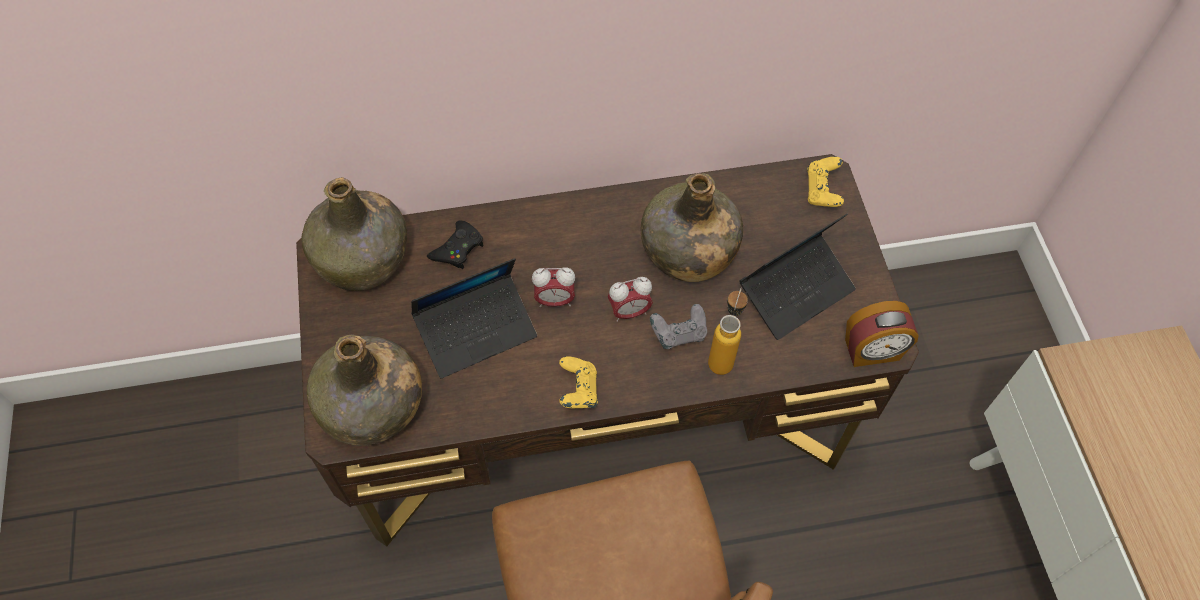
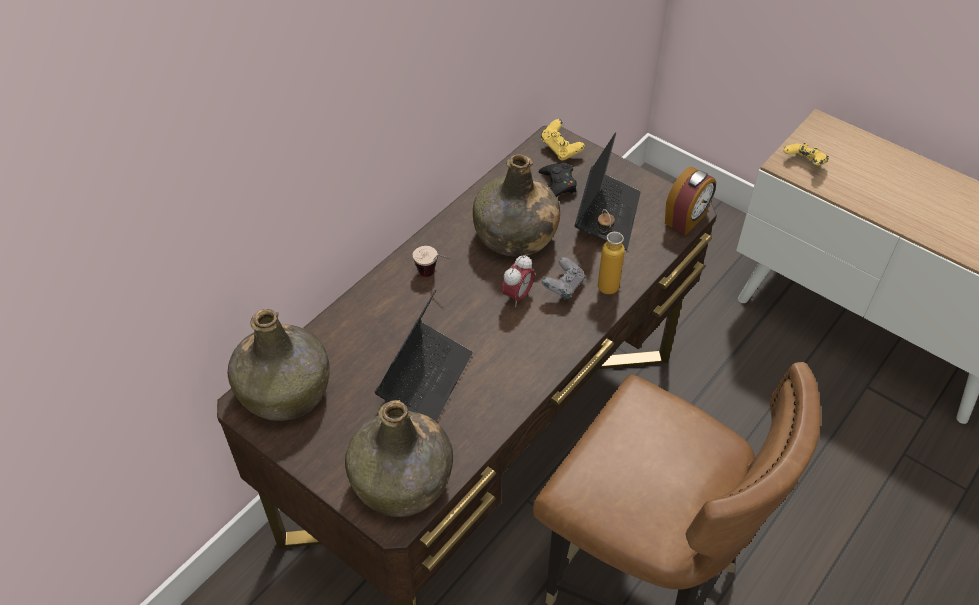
camera: 40 degrees left, 10 degrees down
(458, 249) = (353, 337): black game controller -> black game controller (557, 184)
(554, 300) = (459, 322): alarm clock -> none
(577, 239) = (434, 276): none -> cup
(578, 390) = (536, 365): yellow game controller -> yellow game controller (804, 163)

